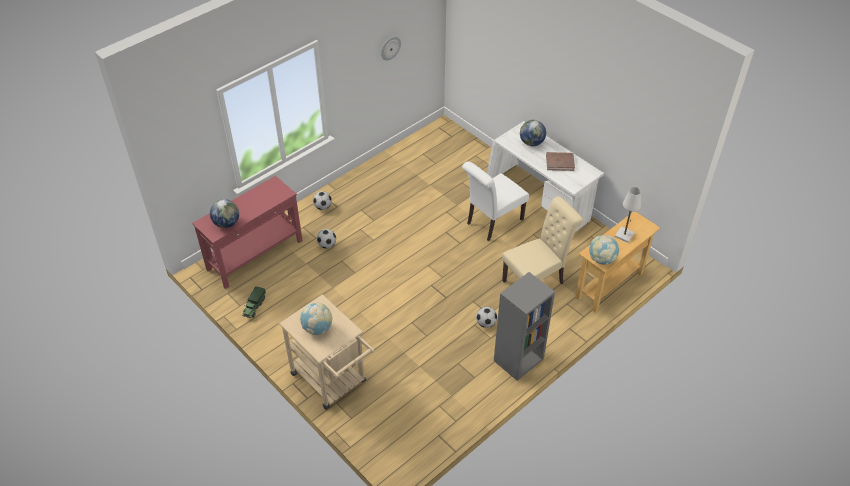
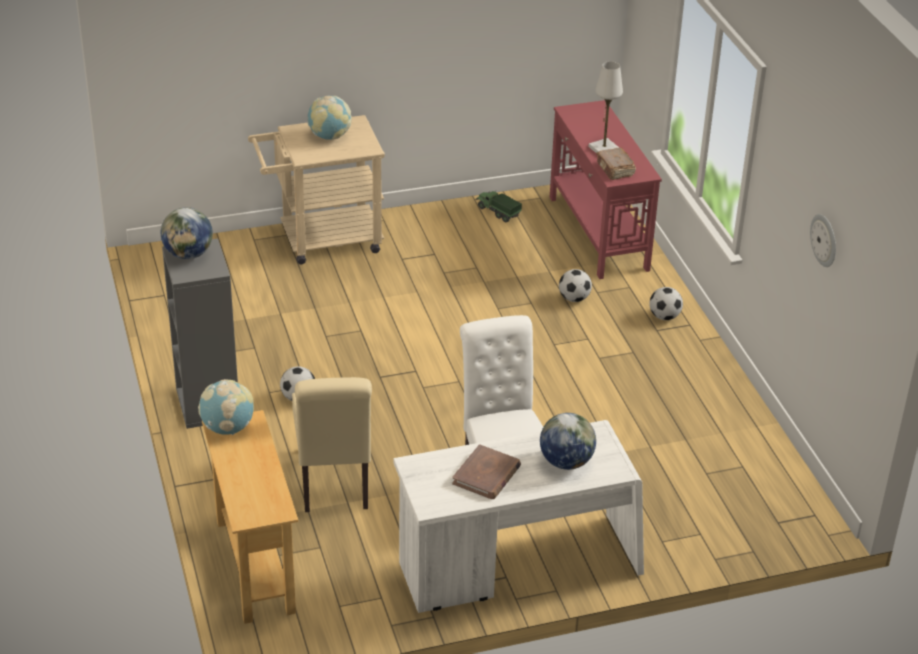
camera: 115 degrees right, 10 degrees down
(227, 223) = (583, 122): globe -> globe (188, 254)
(276, 195) = (615, 170): none -> brown book
(624, 235) = (253, 478): white table lamp -> white table lamp (604, 149)

